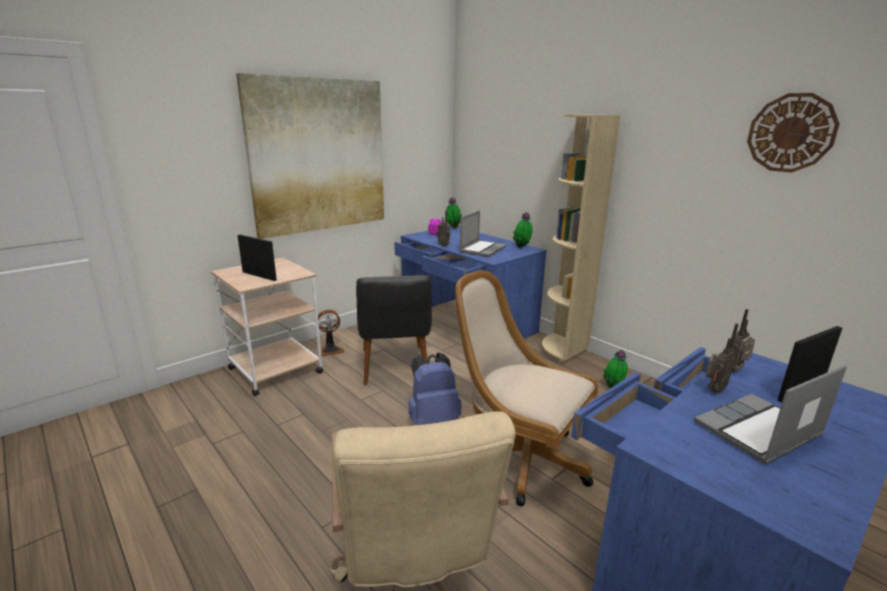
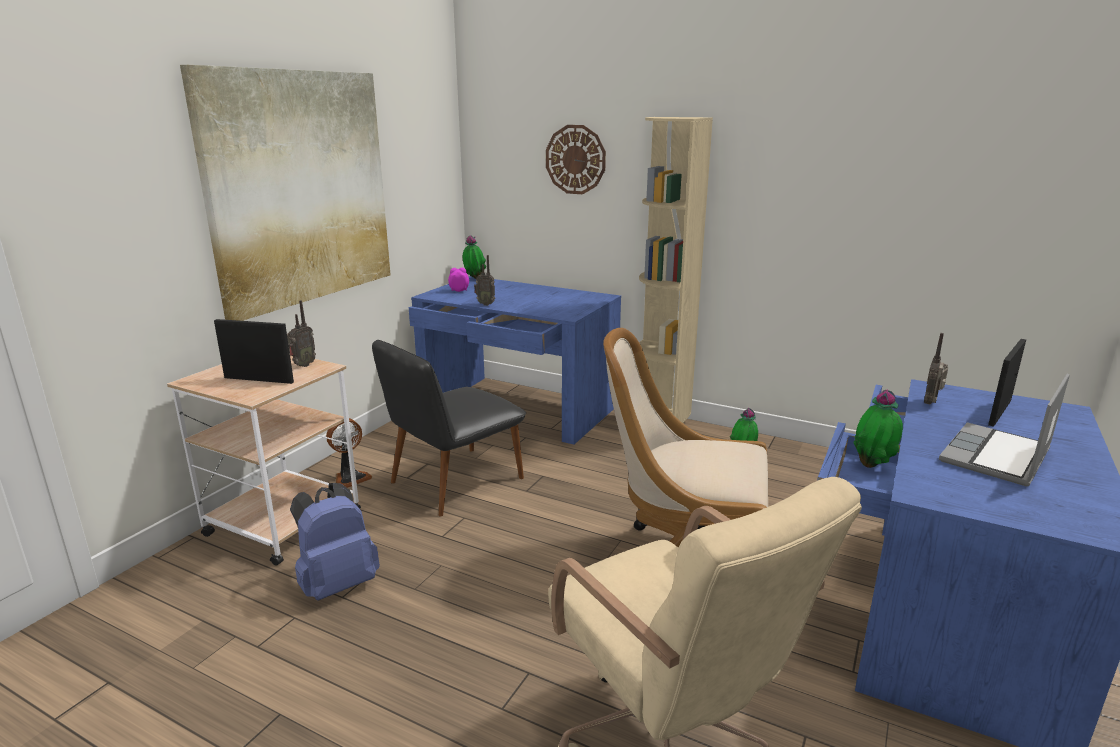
camera: 20 degrees left, 0 degrees up
(394, 364) = (457, 480): black chair -> black chair turned 75 degrees clockwise
(433, 419) = (556, 540): blue backpack -> blue backpack (337, 584)
(482, 249) = (542, 304): laptop -> none
(522, 247) = (589, 296): potted plant -> potted plant (873, 466)
(713, 390) = (928, 426): radio -> radio (302, 365)
(791, 133) = (914, 135): wall clock -> wall clock (575, 159)

